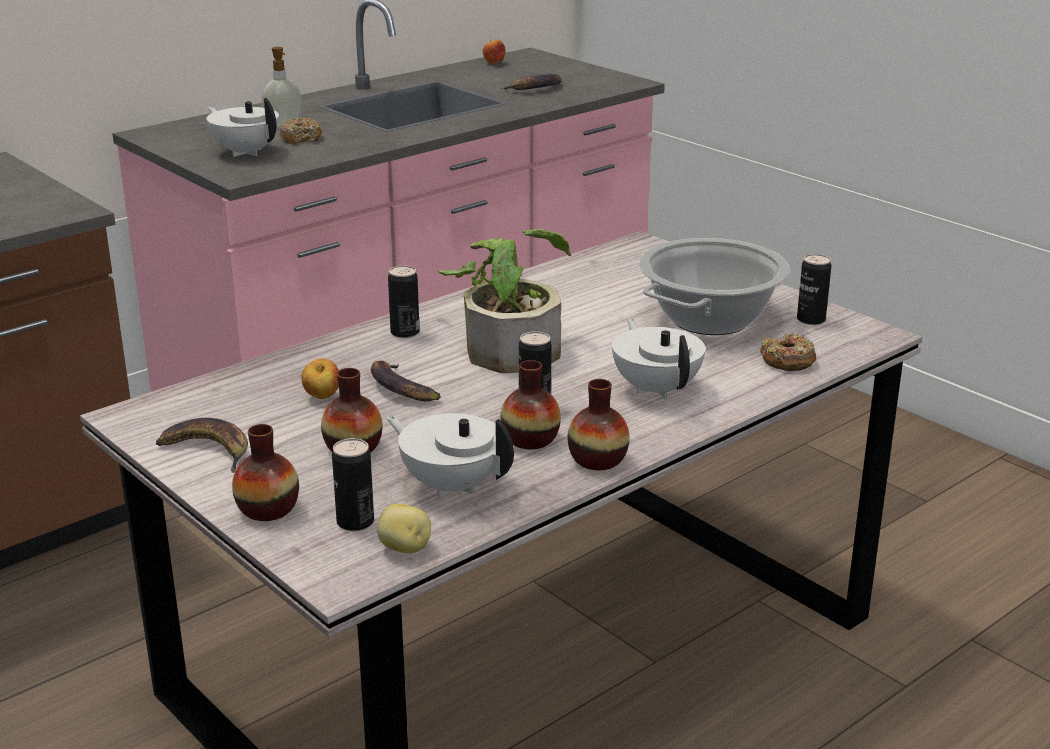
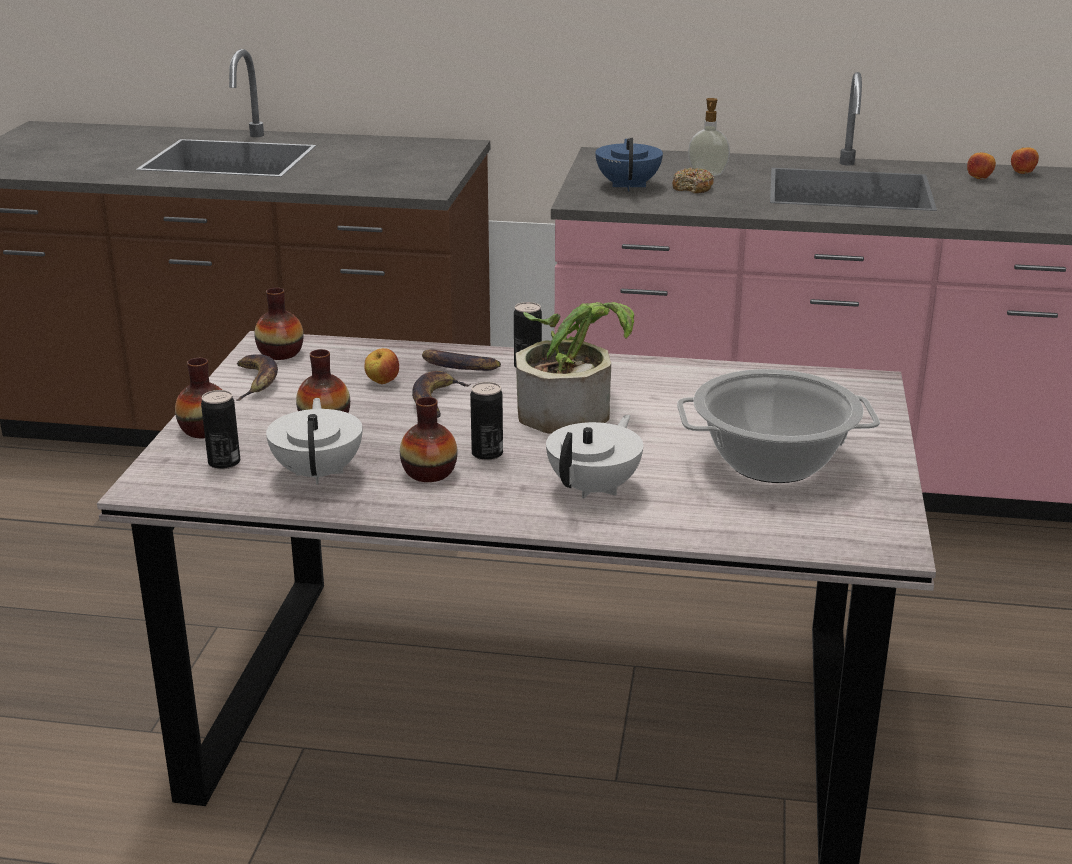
camera: 50 degrees right, 0 degrees up
(246, 152) = (628, 186): white teapot -> blue teapot
(405, 548) = (210, 492): potato -> none
(478, 74) = (979, 179): none -> apple
(535, 89) = (999, 206): banana -> banana (457, 368)
(597, 460) = (435, 509): vase -> vase (280, 353)
(787, 361) = (750, 524): donut -> none
(811, 320) = (861, 506): can -> none

